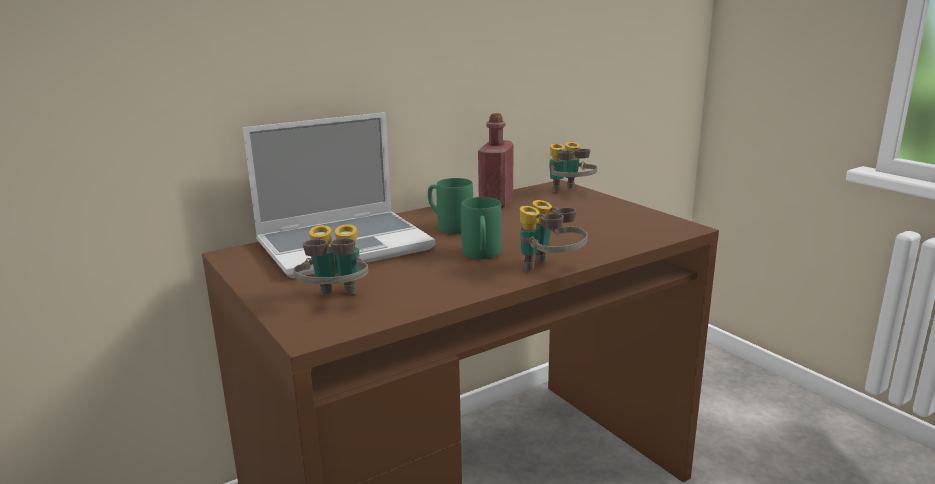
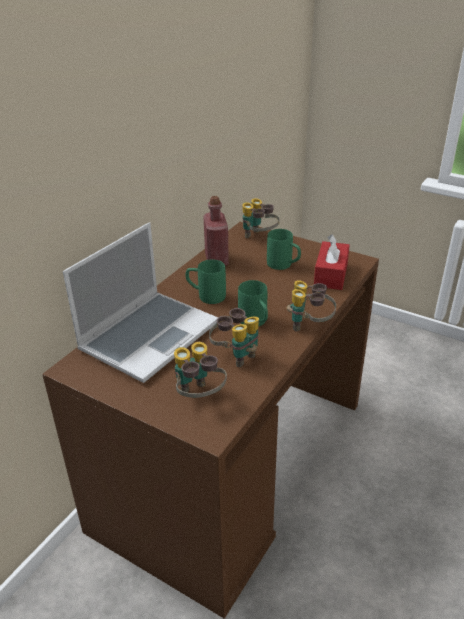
camera: 25 degrees left, 15 degrees up
(424, 277) = (236, 355): none -> binoculars
(575, 217) = (284, 265): none -> green mug
(631, 233) = (331, 274): none -> red tissue box

